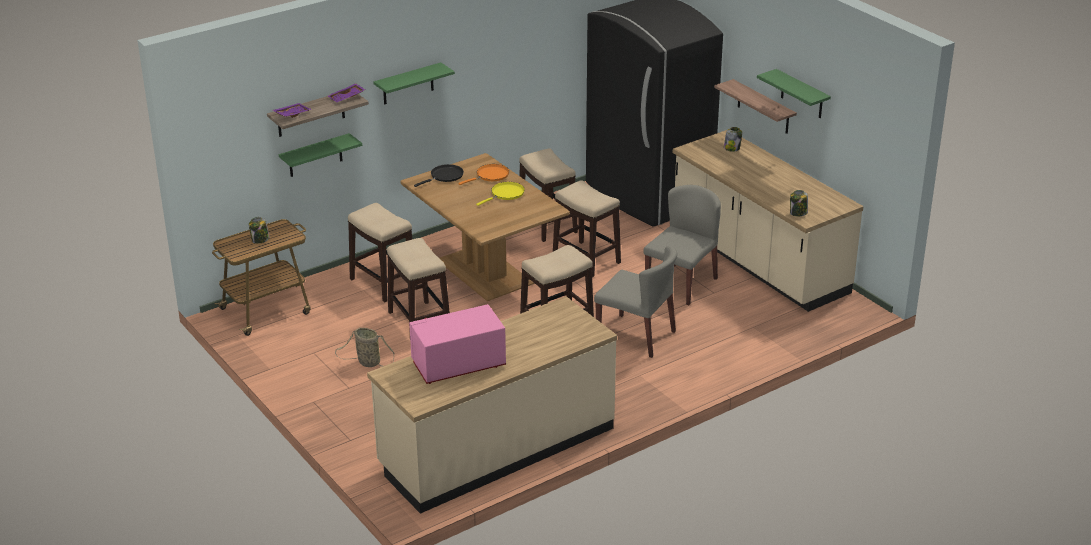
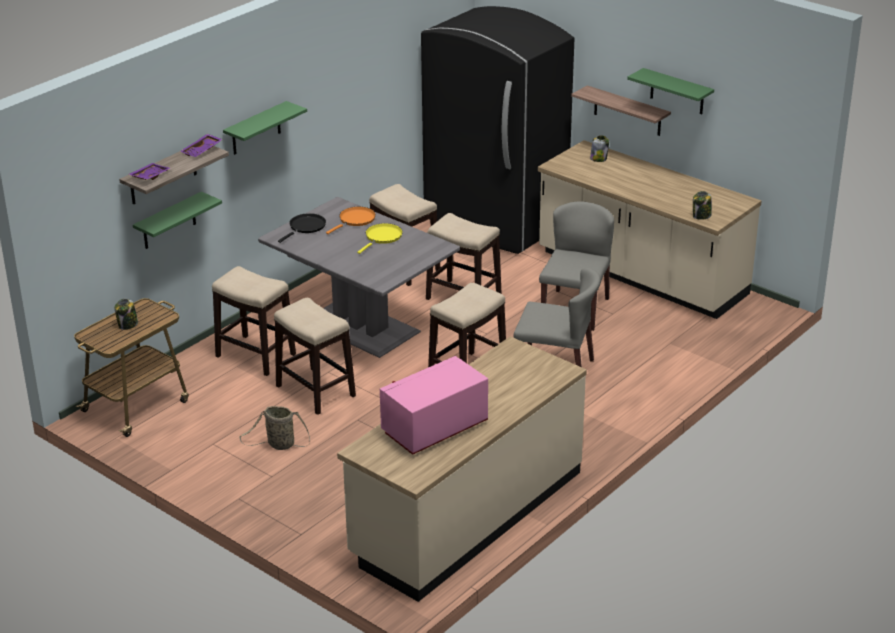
camera: 15 degrees left, 0 degrees up
(485, 271) = (362, 326): brown dining table -> grey dining table

